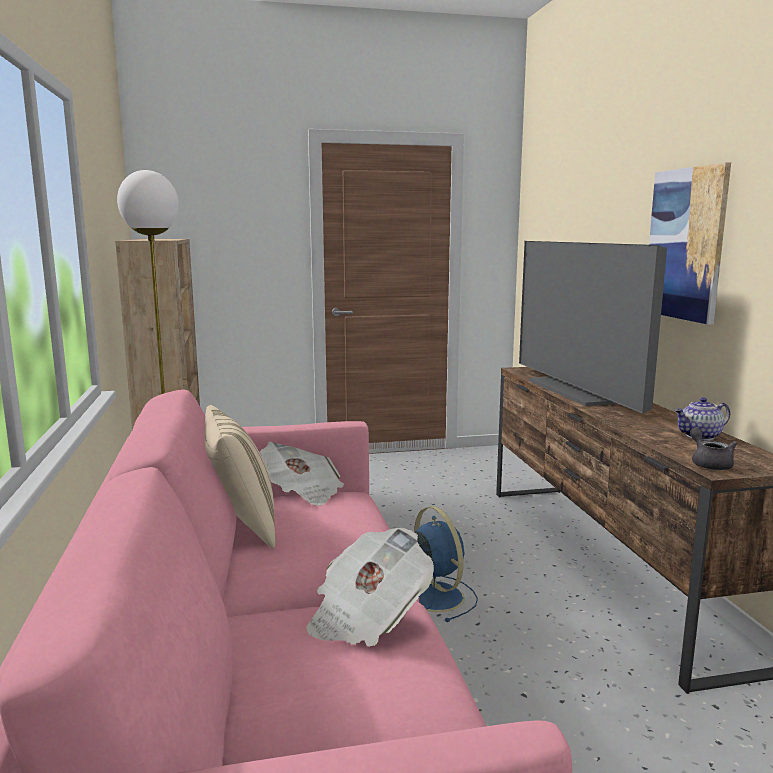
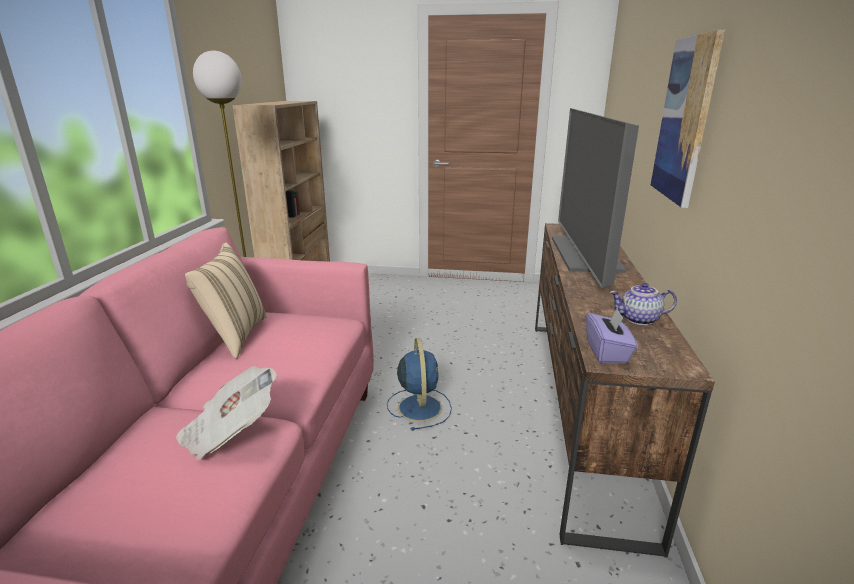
camera: 20 degrees right, 10 degrees up
(302, 491) = (305, 313): newspaper -> none
(709, 463) = (607, 352): grey teapot -> purple tissue box

